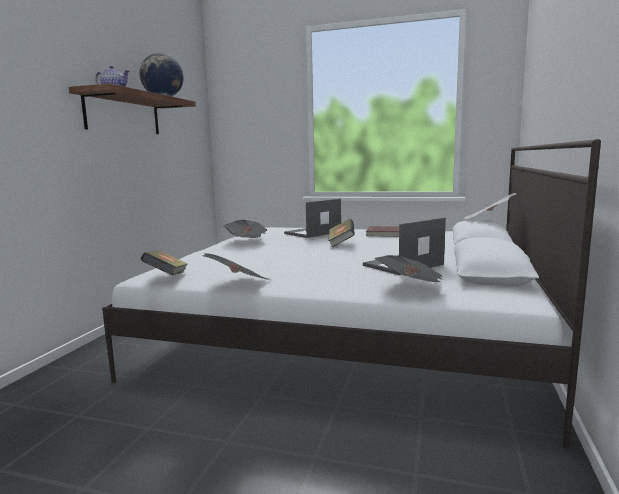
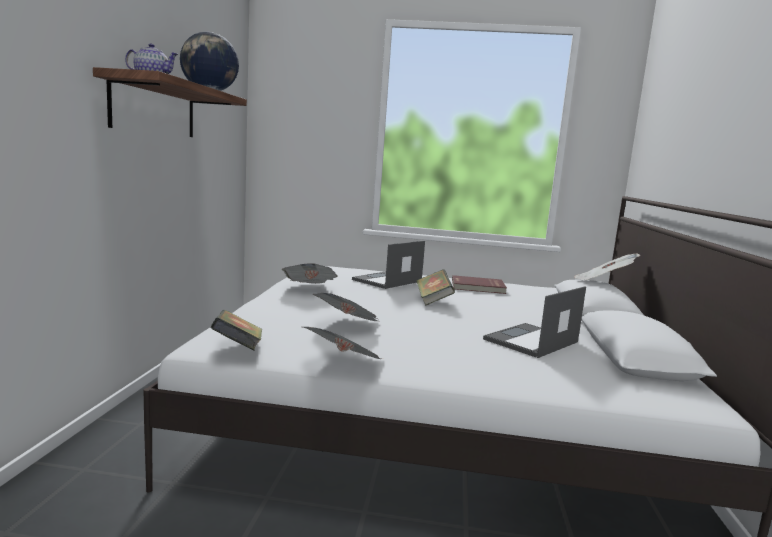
camera: 10 degrees left, 0 degrees up
(411, 288) = (568, 381): newspaper -> newspaper (348, 326)

